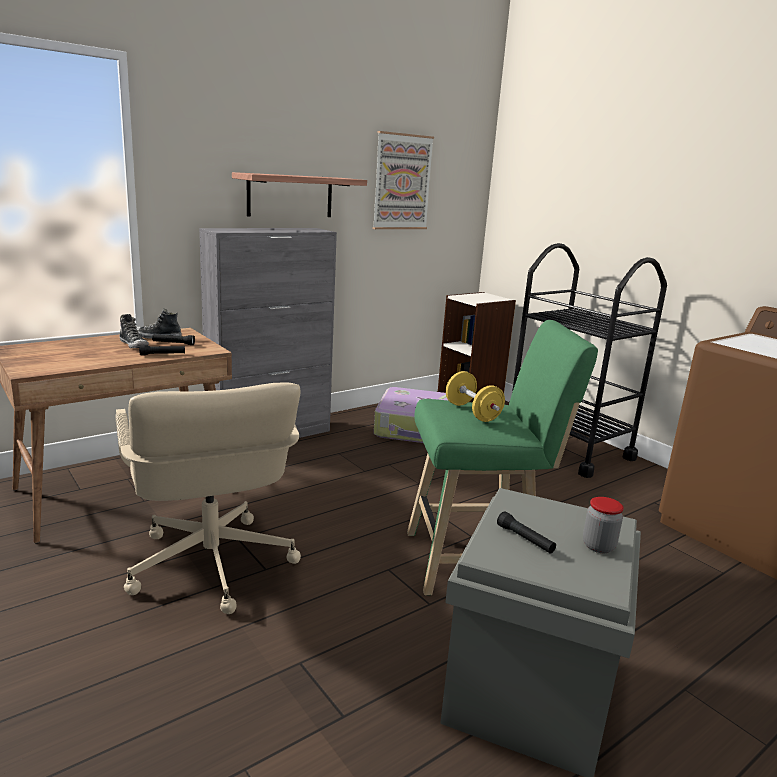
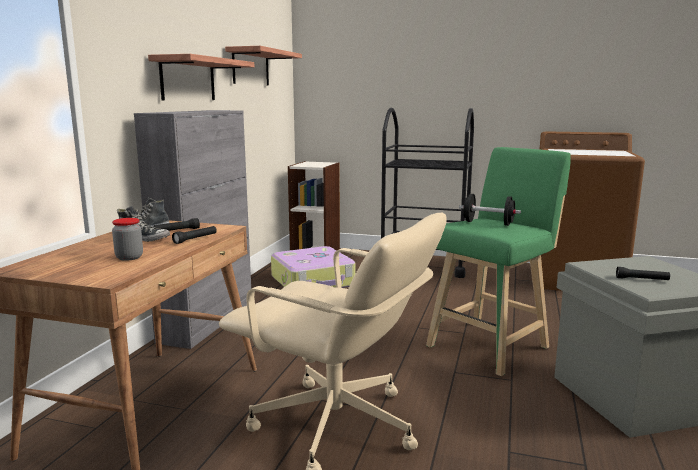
camera: 35 degrees left, 5 degrees down
(402, 182) = (251, 67): picture -> shelf
(472, 412) = (488, 223): yellow dumbbell -> black dumbbell
(598, 546) = (670, 271): jar -> jar (129, 257)

